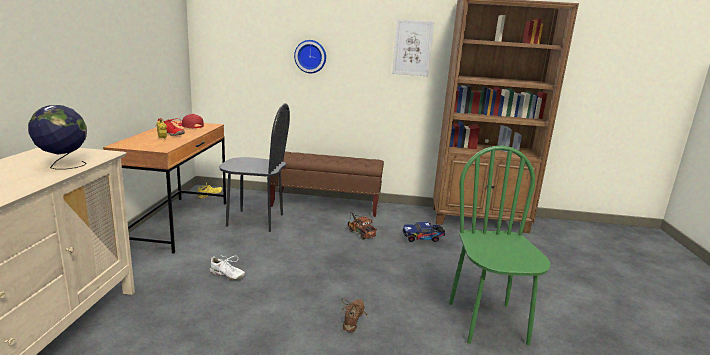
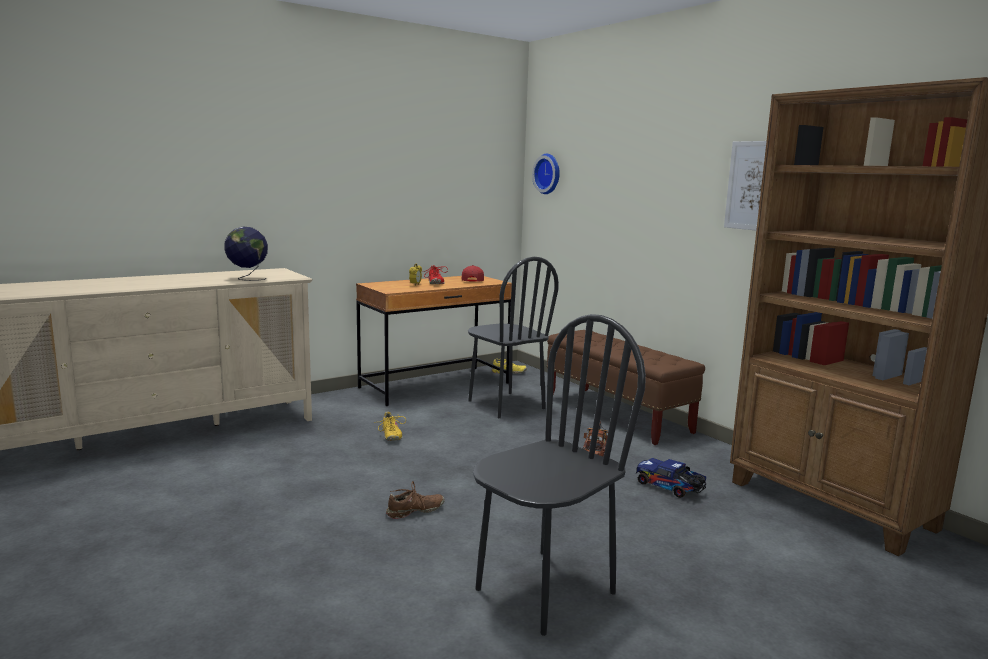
camera: 50 degrees right, 5 degrees down
(227, 275) = (390, 435): white shoe -> yellow shoe
(310, 56) = (629, 202): wall clock -> wall clock (548, 174)
(488, 322) = (544, 590): green chair -> black chair

